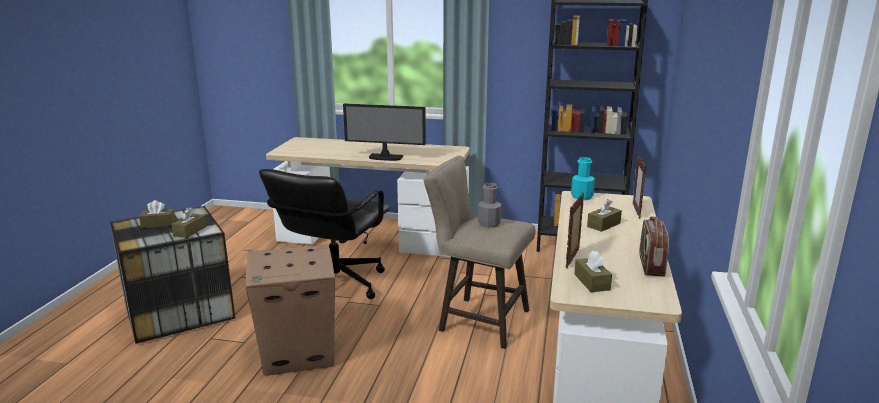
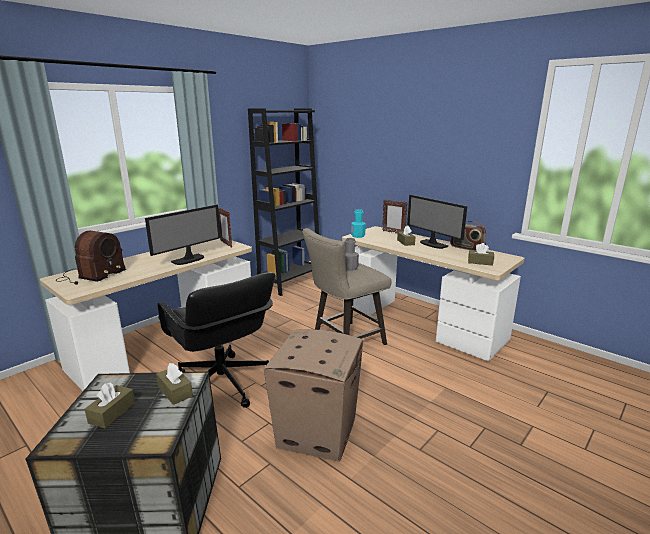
camera: 60 degrees left, 0 degrees up
(313, 145) = (91, 276): none -> radio
(573, 259) = (447, 258): picture frame -> picture frame (226, 244)
(624, 241) = (432, 244): none -> monitor

